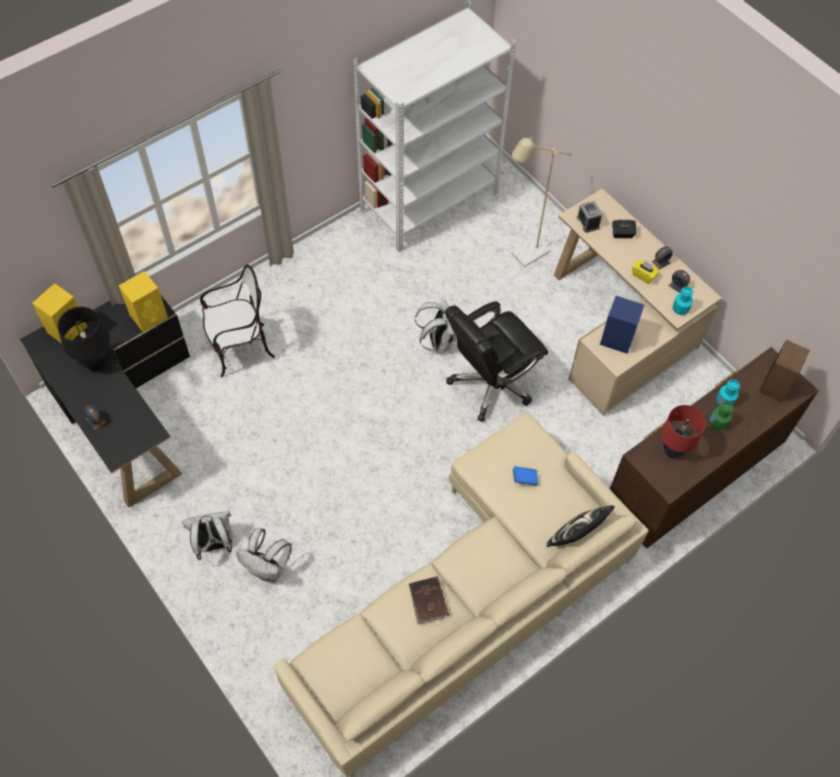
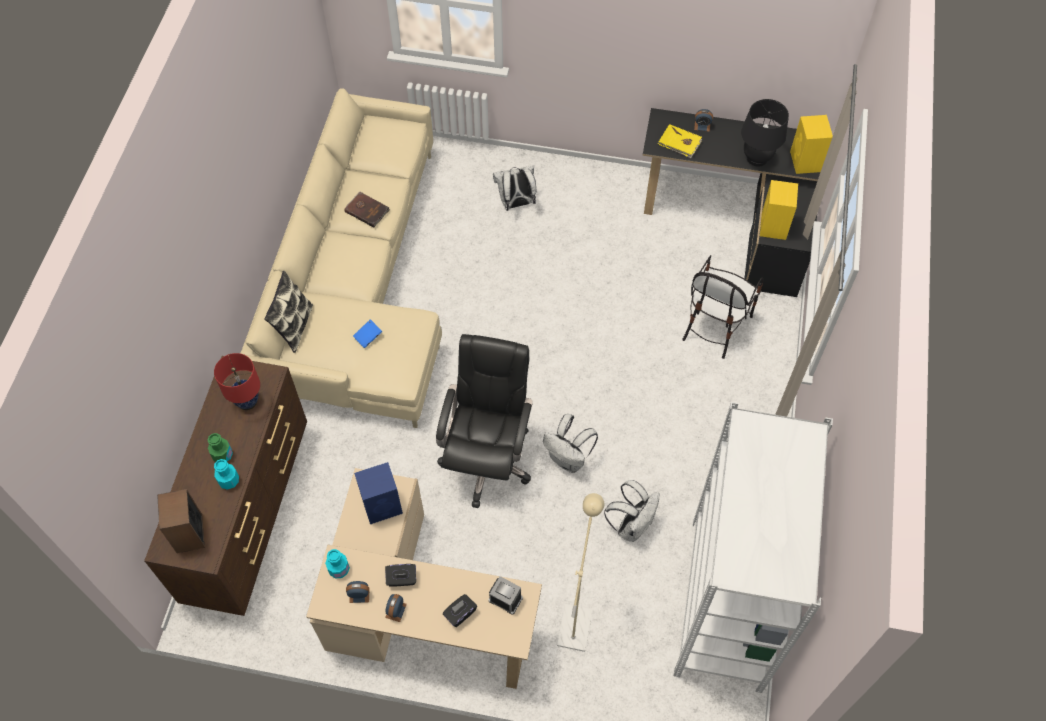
camera: 140 degrees right, 0 degrees up
(131, 420) = (679, 143): none -> yellow book
(214, 544) = (568, 191): white backpack -> white backpack (632, 525)
(643, 275) = (401, 579): yellow tissue box -> black tissue box

